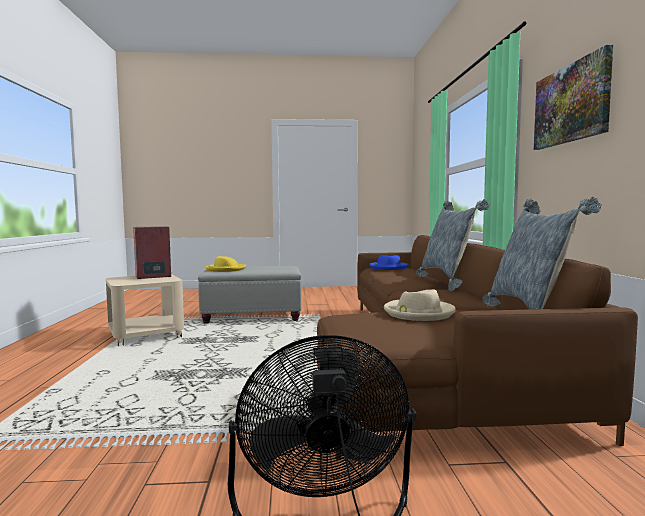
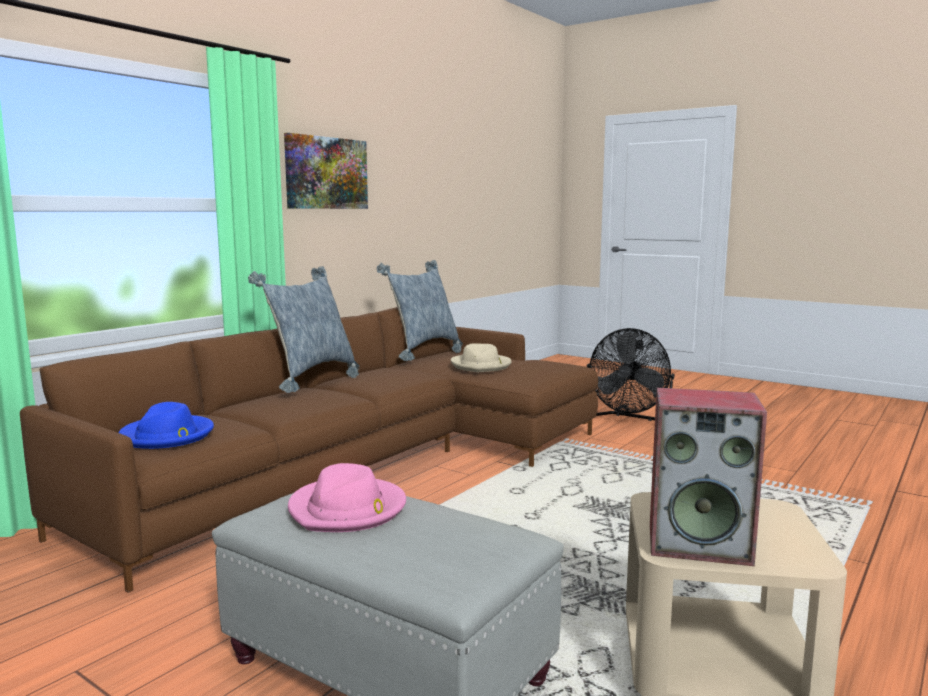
camera: 140 degrees left, 5 degrees up
(225, 269) = (457, 543): yellow hat -> none
(269, 268) = (348, 510): none -> pink hat

